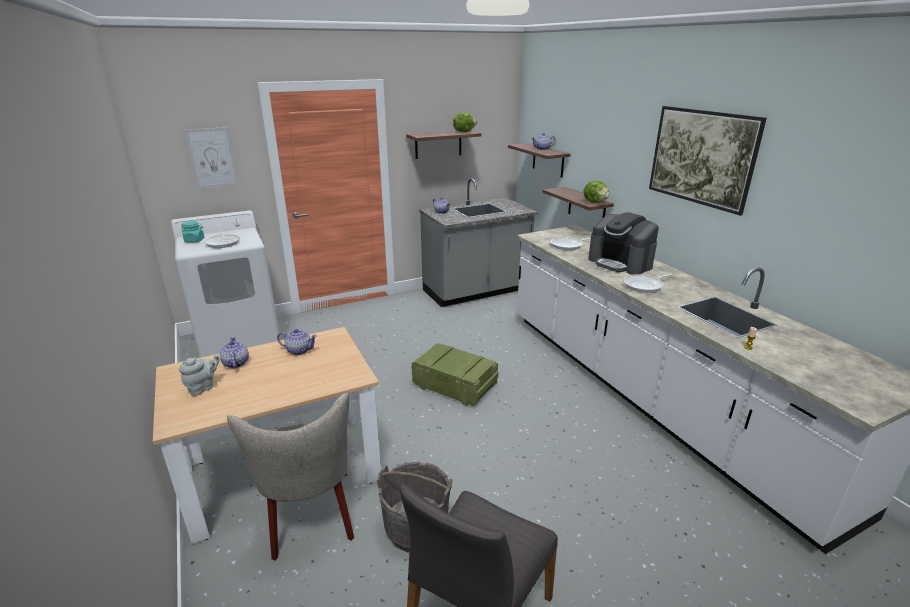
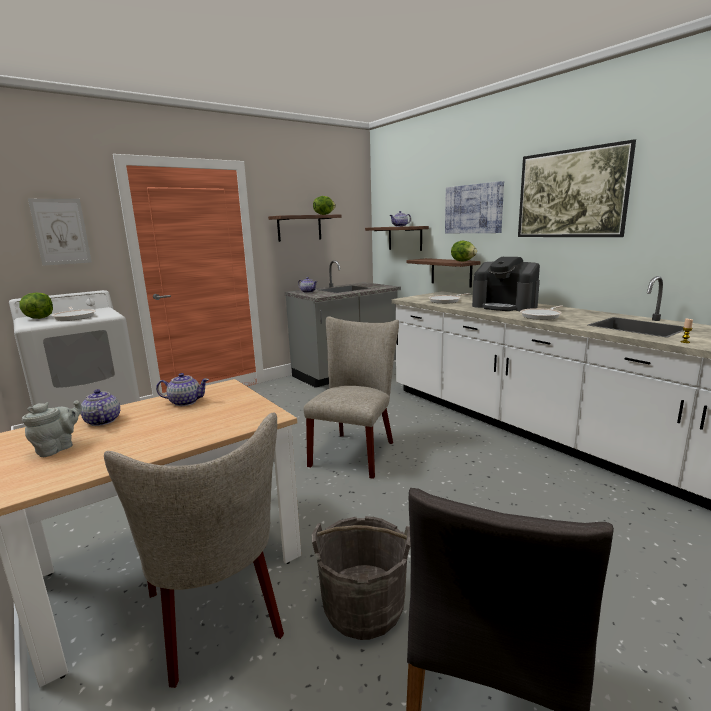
camera: 10 degrees left, 10 degrees down
(194, 240) = (39, 318): turquoise jar -> lettuce
(455, 386) = (355, 451): crate -> beige chair
(612, 147) = (473, 209): none -> picture

